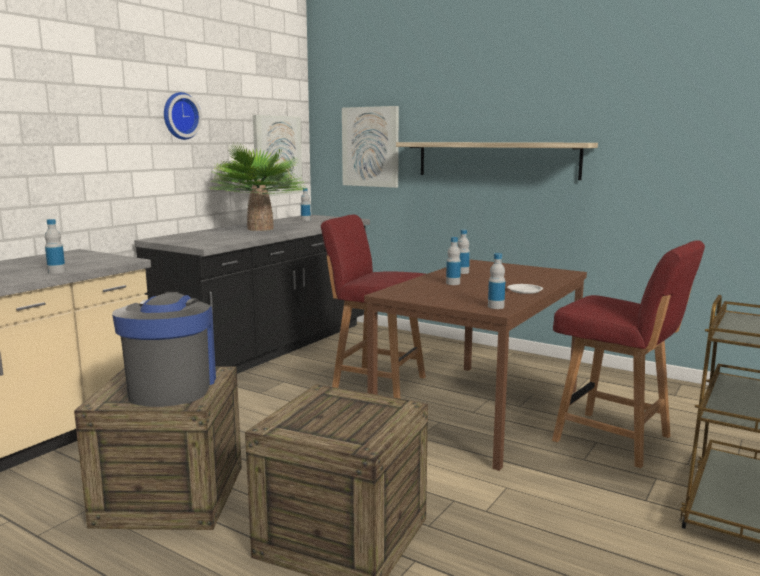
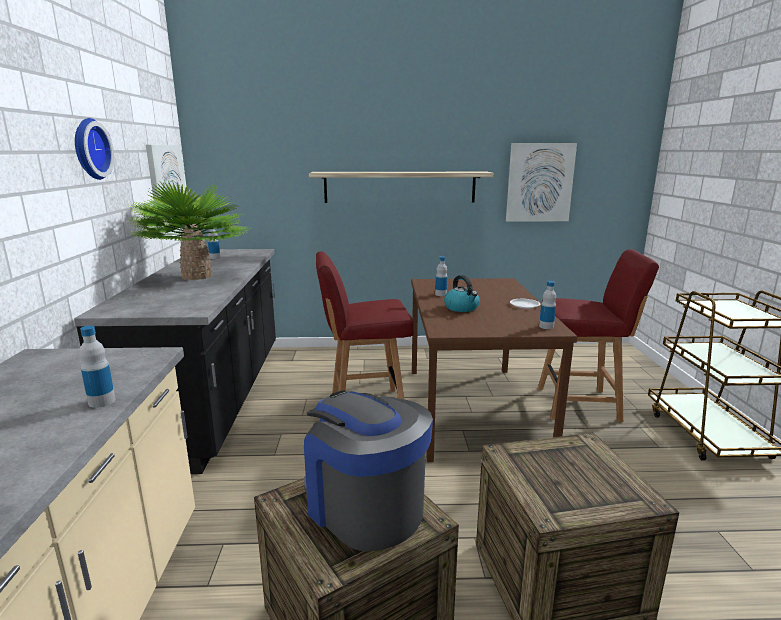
camera: 35 degrees left, 5 degrees up
(370, 147) = (265, 176): picture -> picture (539, 182)
(453, 283) = (462, 308): bottle -> kettle

